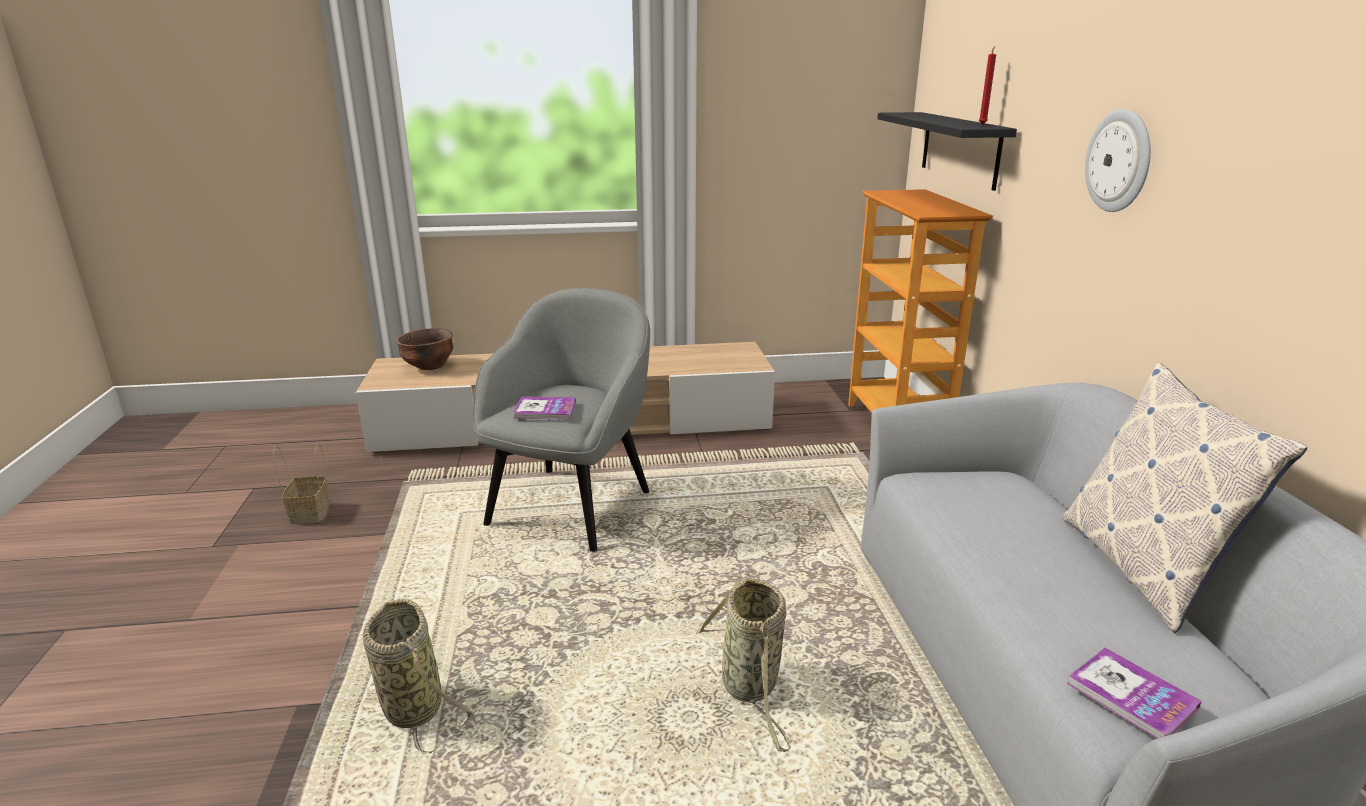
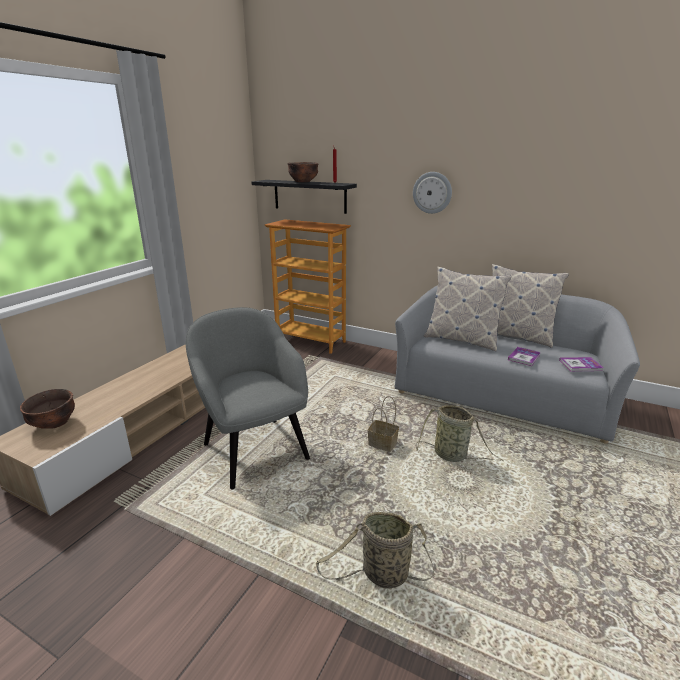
camera: 55 degrees left, 0 degrees up
(310, 513) = (95, 575): basket -> basket (383, 444)
(545, 410) = (258, 391): book -> book (524, 357)
(941, 119) = (303, 182): none -> brown bowl
(995, 510) = (462, 340): none -> pillow

